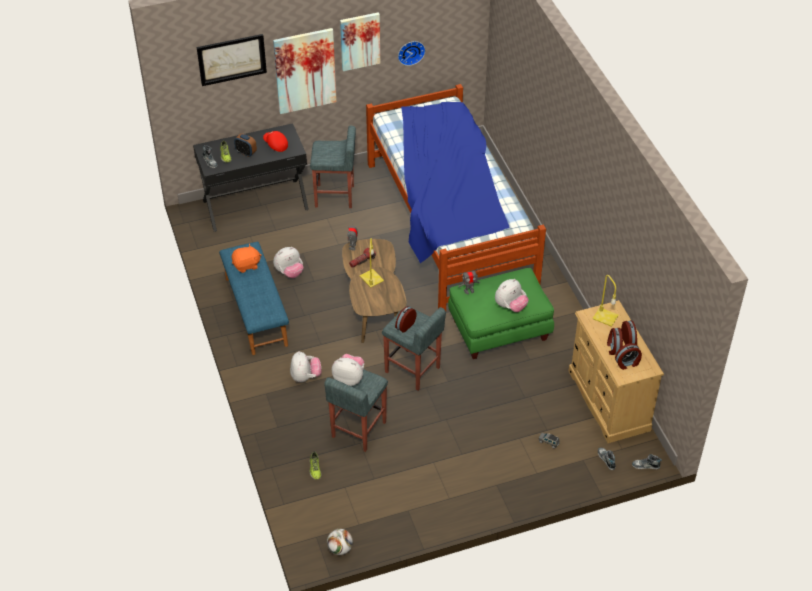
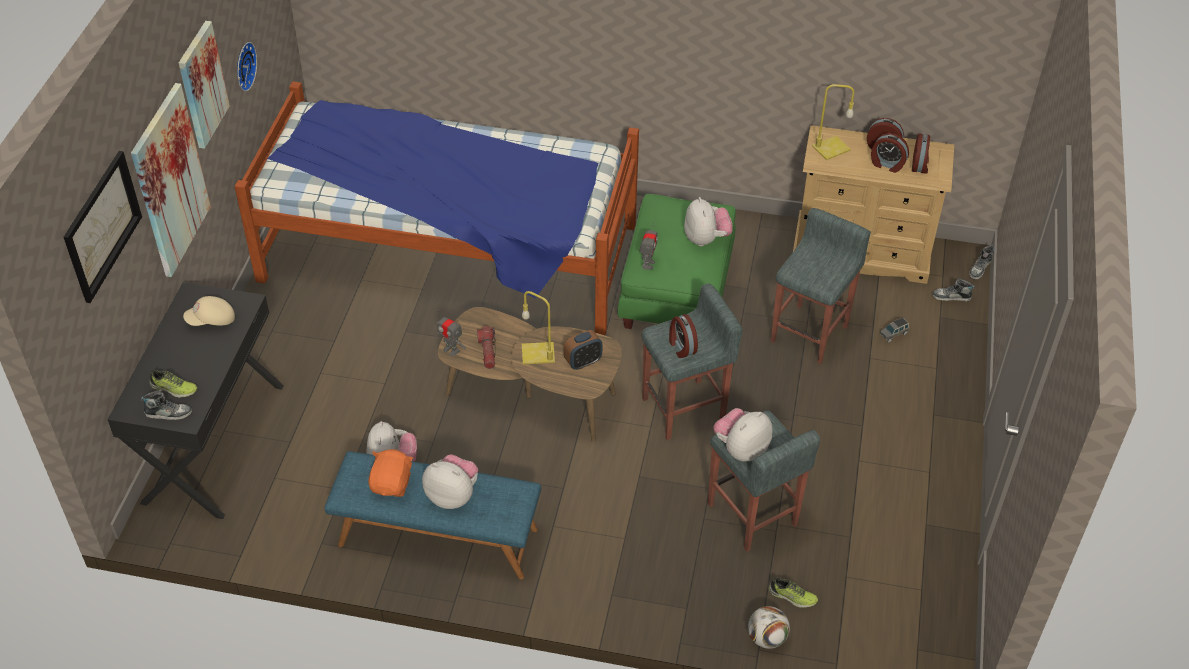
camera: 60 degrees left, 0 degrees up
(246, 153) = (194, 362): alarm clock -> alarm clock (583, 362)
(275, 145) = (211, 320): red cap -> beige cap
(305, 377) = (612, 533): plush toy -> plush toy (452, 495)
(335, 196) = (286, 344): grey stool -> grey stool (810, 333)
(340, 549) = (953, 630): football -> football (766, 638)

